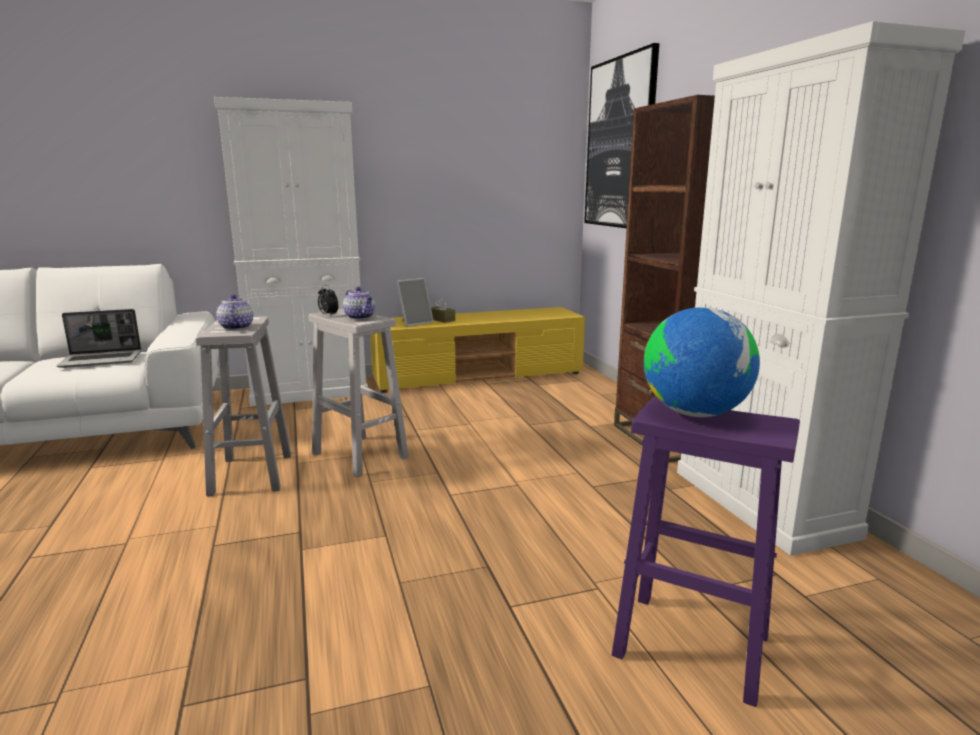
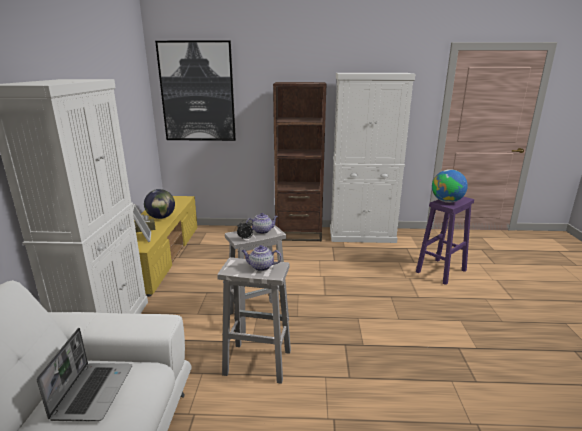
camera: 70 degrees left, 5 degrees up
(485, 318) = (161, 217): none -> globe

